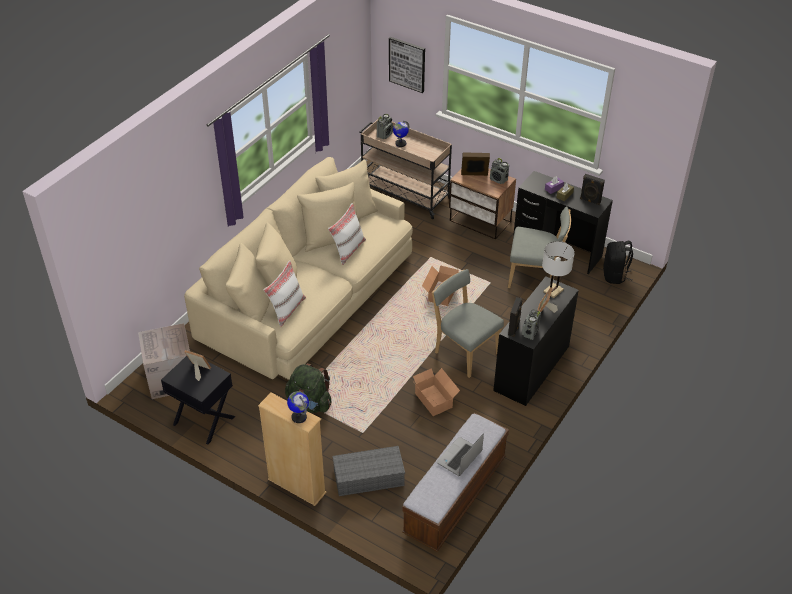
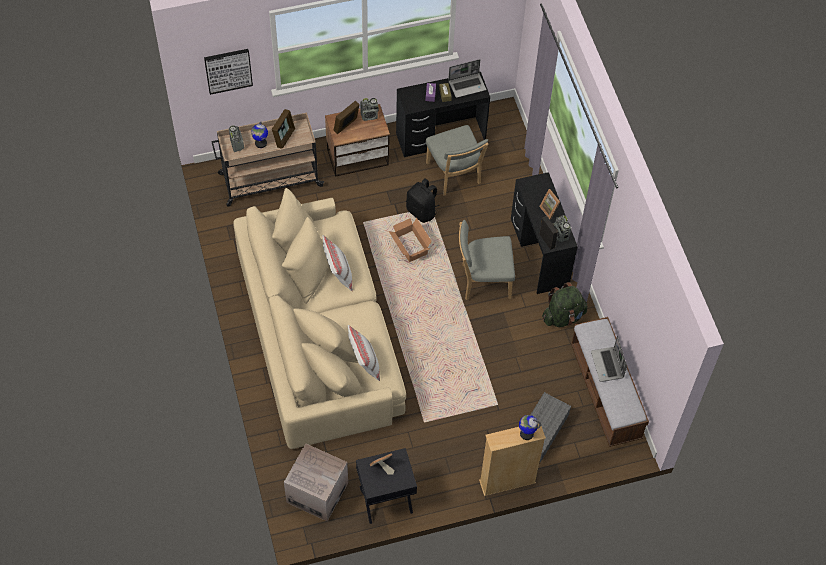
camera: 50 degrees left, 15 degrees up
(310, 403) = (437, 417): green backpack -> green backpack (563, 316)
(420, 150) = (284, 137): none -> picture frame
(434, 399) = (509, 336): cardboard box -> none
(535, 277) = (454, 175): grey chair -> grey chair turned 105 degrees clockwise
(553, 291) = (535, 187): white table lamp -> none
(590, 201) = (467, 85): black speaker -> laptop
(615, 276) = (503, 127): black backpack -> black backpack (422, 211)

